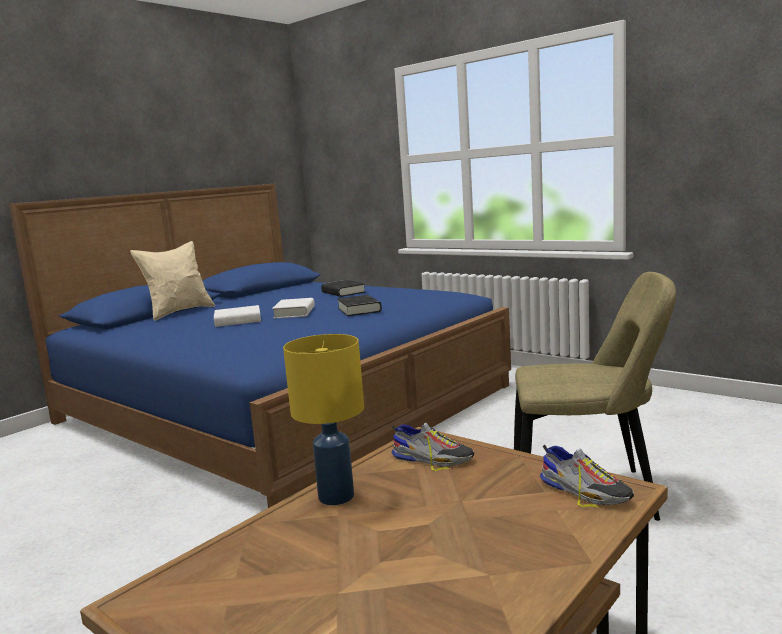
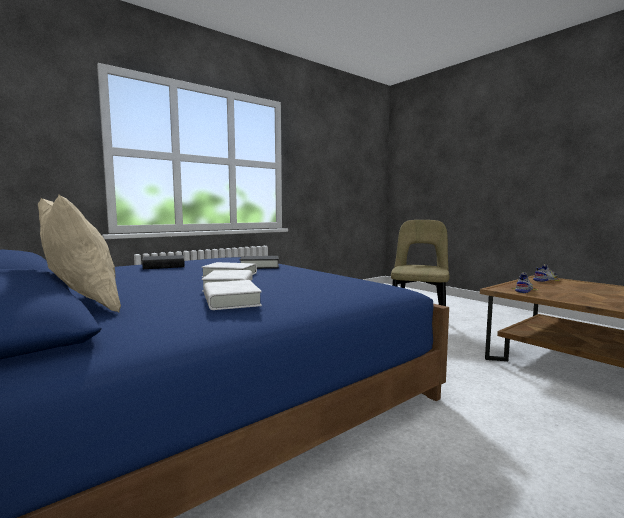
camera: 80 degrees left, 5 degrees down
(180, 330) = (231, 301): none -> white book
(335, 496) = (580, 301): yellow table lamp -> none

